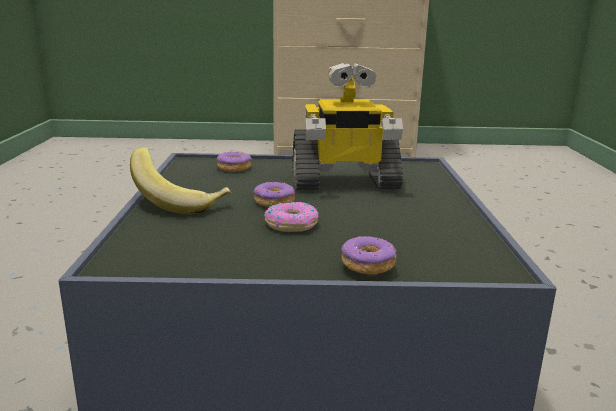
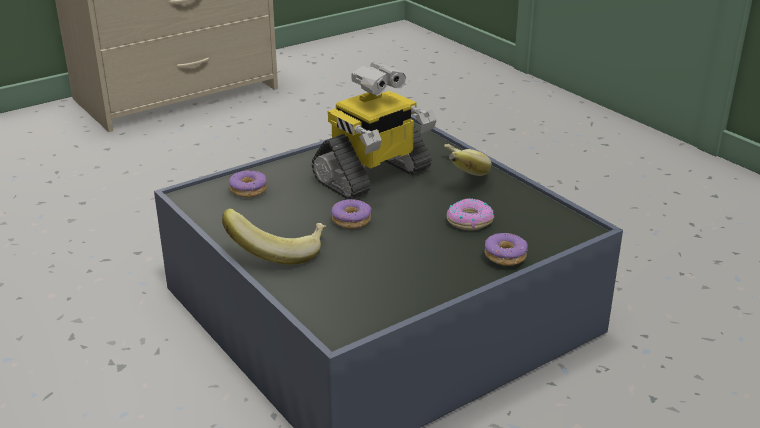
camera: 35 degrees left, 10 degrees up
(291, 224) = (400, 239): donut -> donut (469, 221)
(422, 200) = (457, 176): none -> banana

